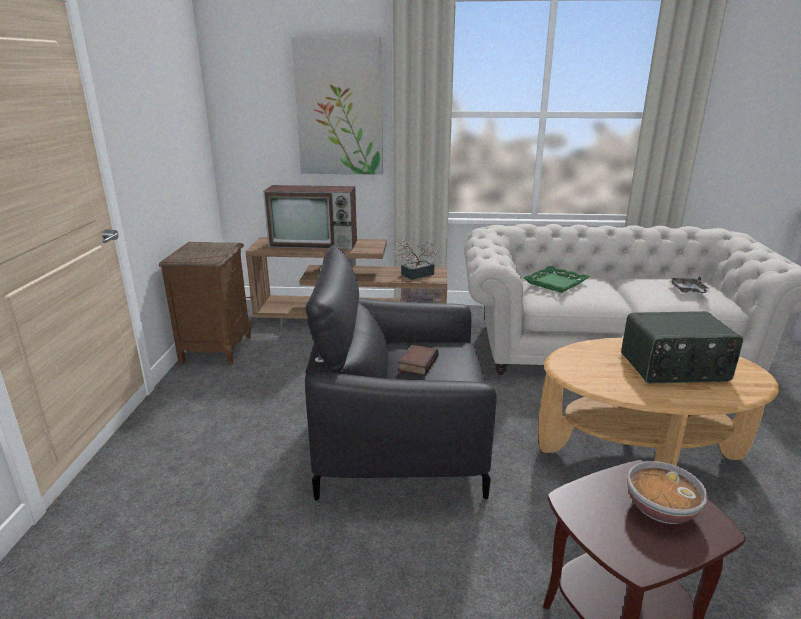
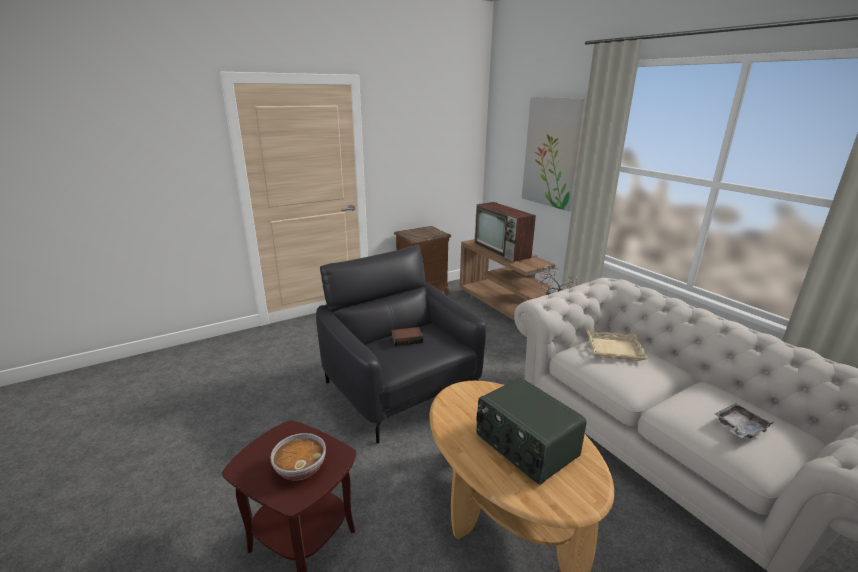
camera: 55 degrees right, 0 degrees up
(555, 283) = (614, 349): green tray -> beige tray

